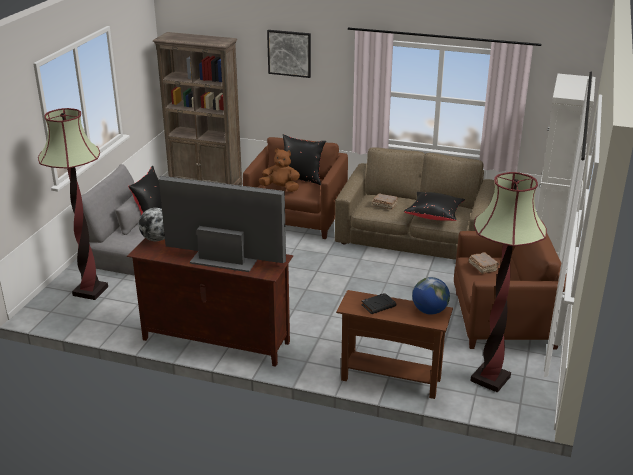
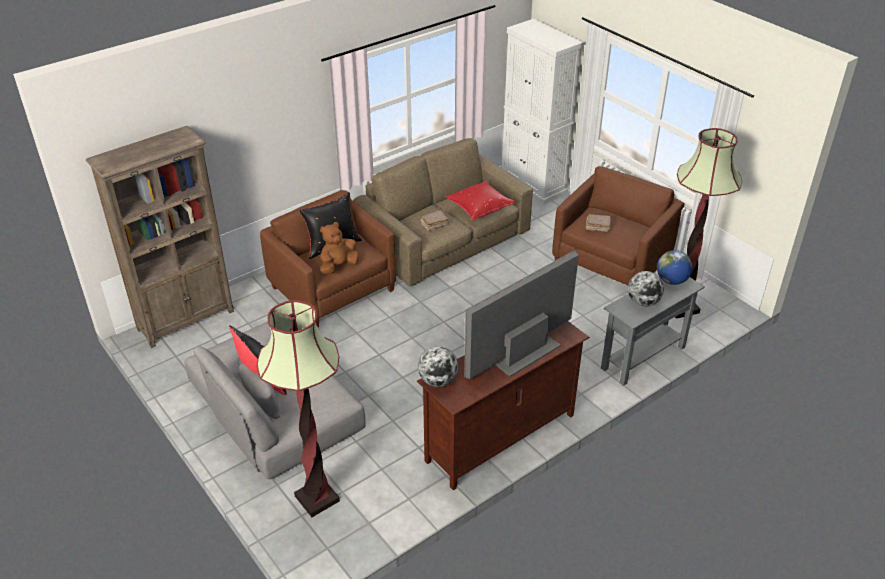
camera: 55 degrees left, 10 degrees up
(289, 53) = (251, 115): picture -> none
(378, 305) = (643, 302): black book -> globe
(391, 379) = (643, 358): brown console table -> grey console table
(434, 215) = (479, 208): black pillow -> red pillow

